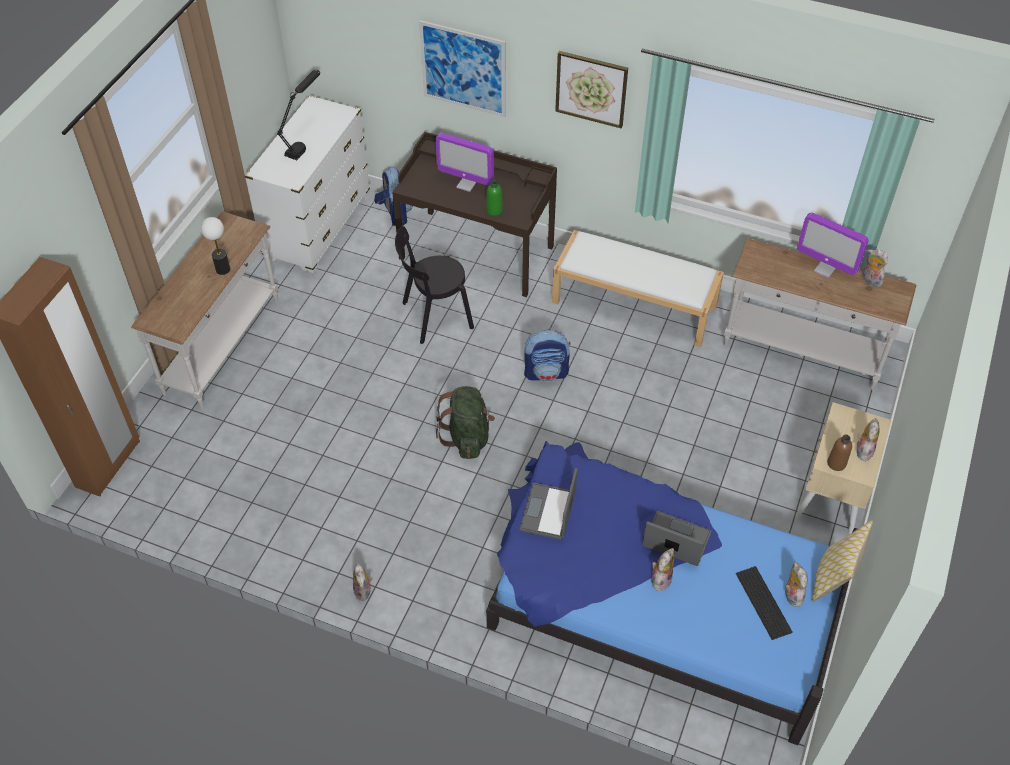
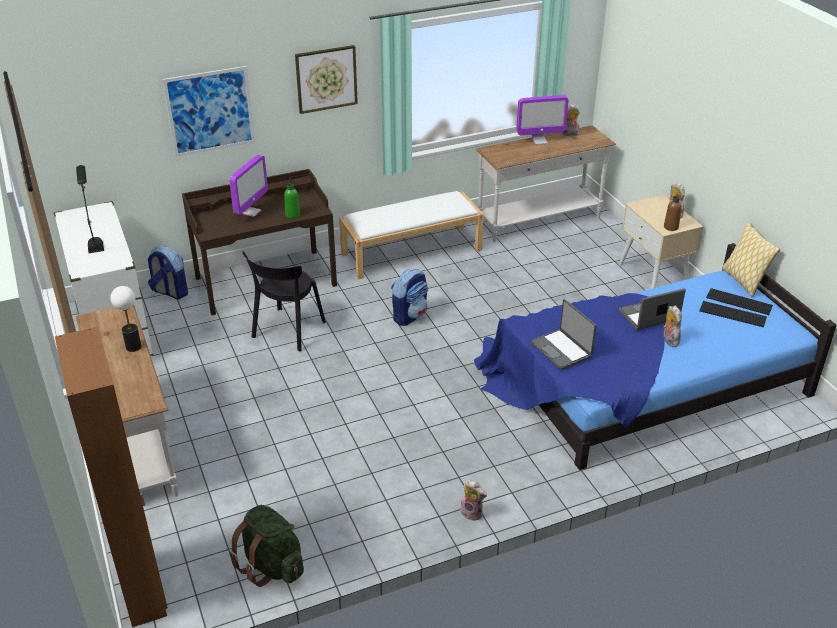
camera: 45 degrees left, 15 degrees down
(466, 184) = (251, 212): monitor -> monitor turned 45 degrees counterclockwise
(467, 437) = (410, 380): green backpack -> green backpack (272, 566)
(791, 595) = (739, 301): plush toy -> keyboard

